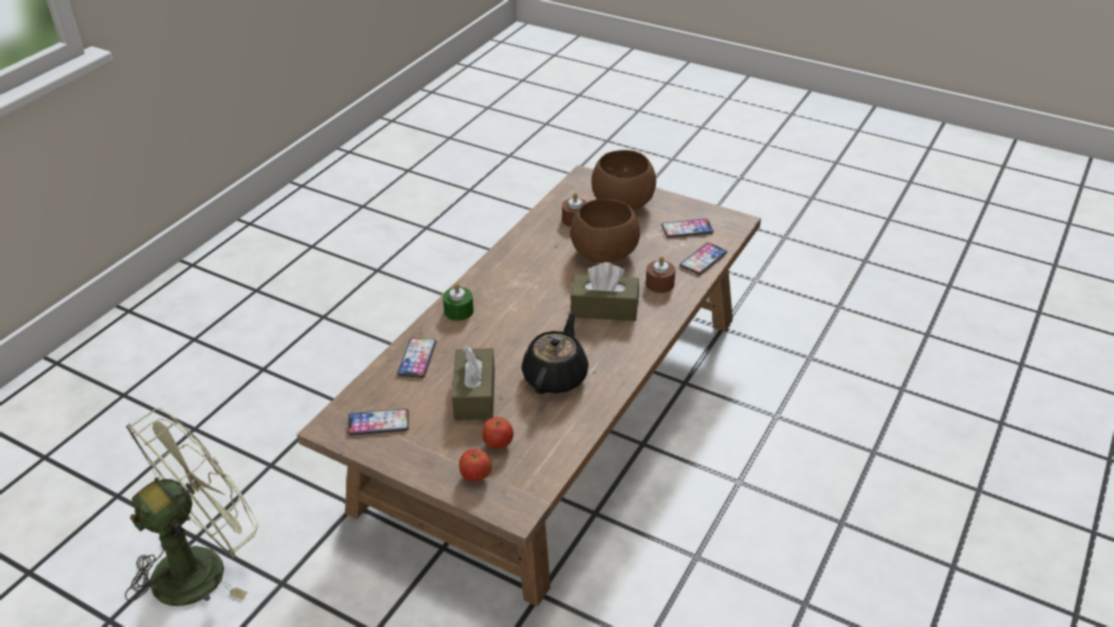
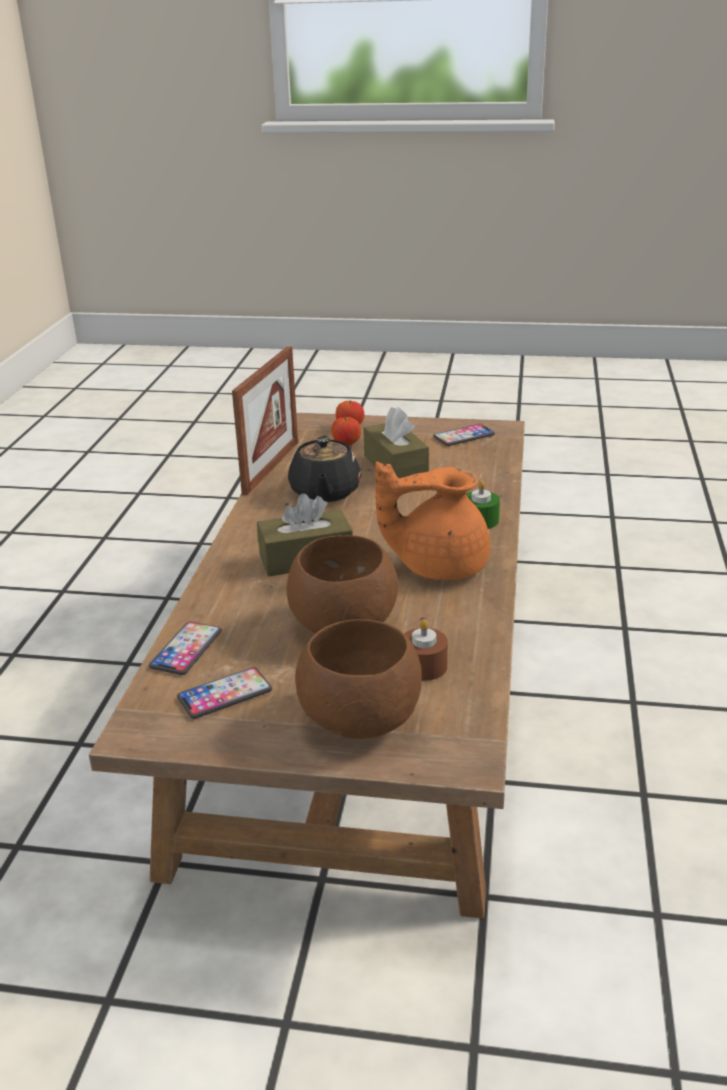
camera: 160 degrees right, 10 degrees down
(202, 564) = (584, 506): green fan -> none
(417, 358) = (479, 477): phone -> none
(519, 280) = (438, 565): none -> orange teapot
(587, 428) = (271, 467): none -> picture frame
(659, 284) = (243, 601): brown candle -> none

